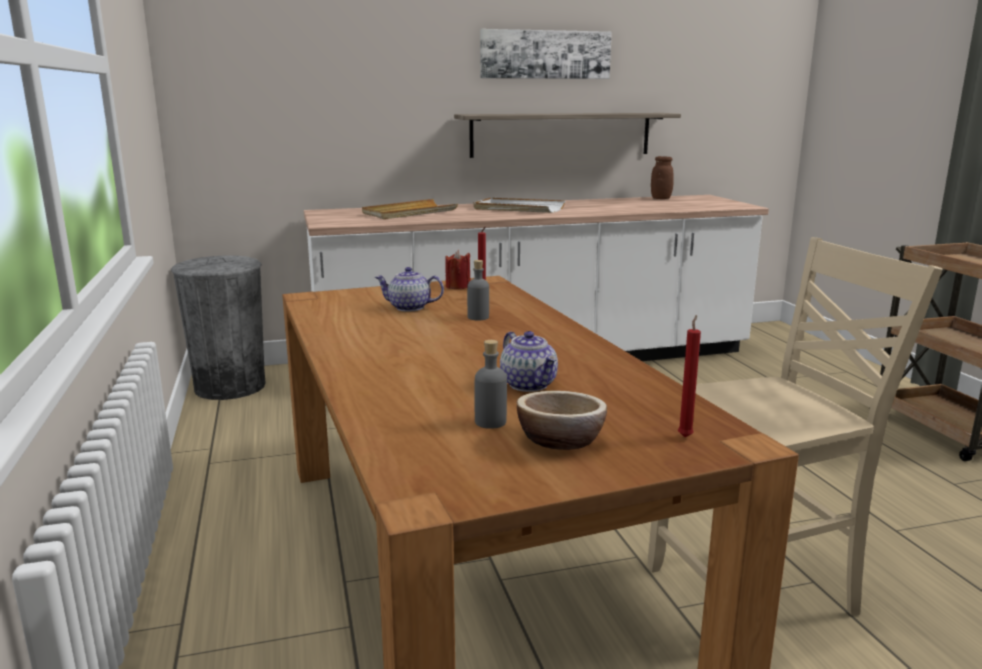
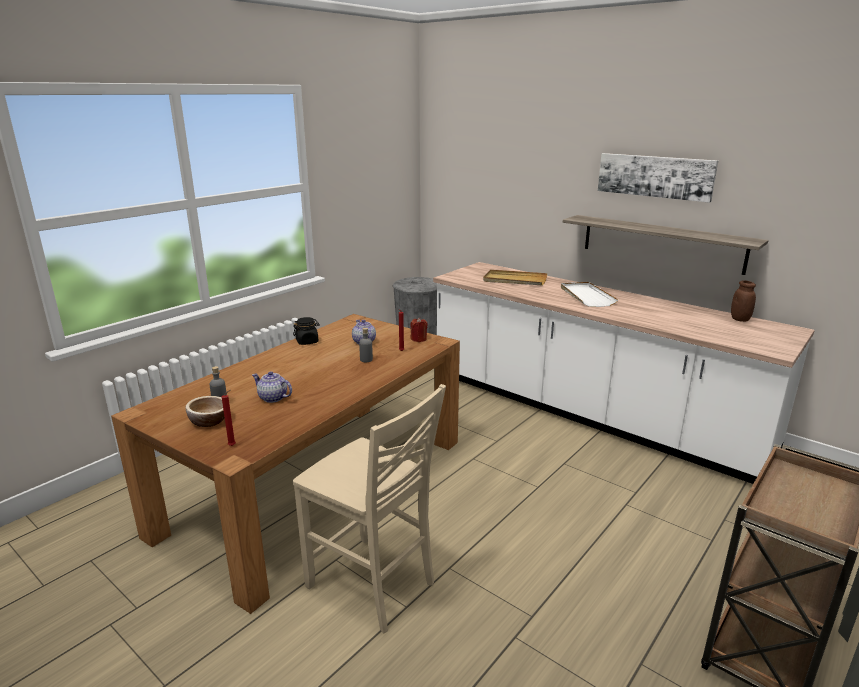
camera: 55 degrees right, 5 degrees up
(335, 332) = (307, 341): none -> black jar
(529, 385) = (272, 398): teapot -> teapot turned 90 degrees clockwise

